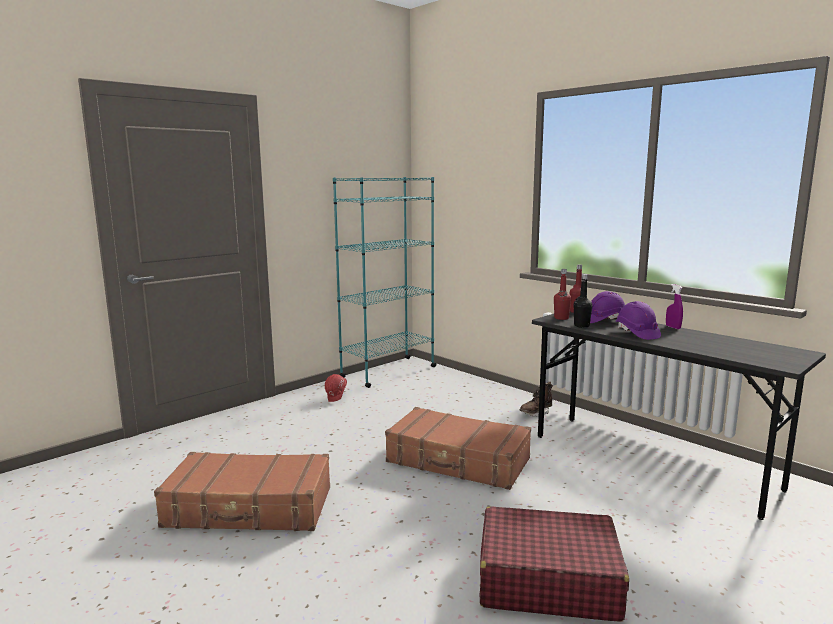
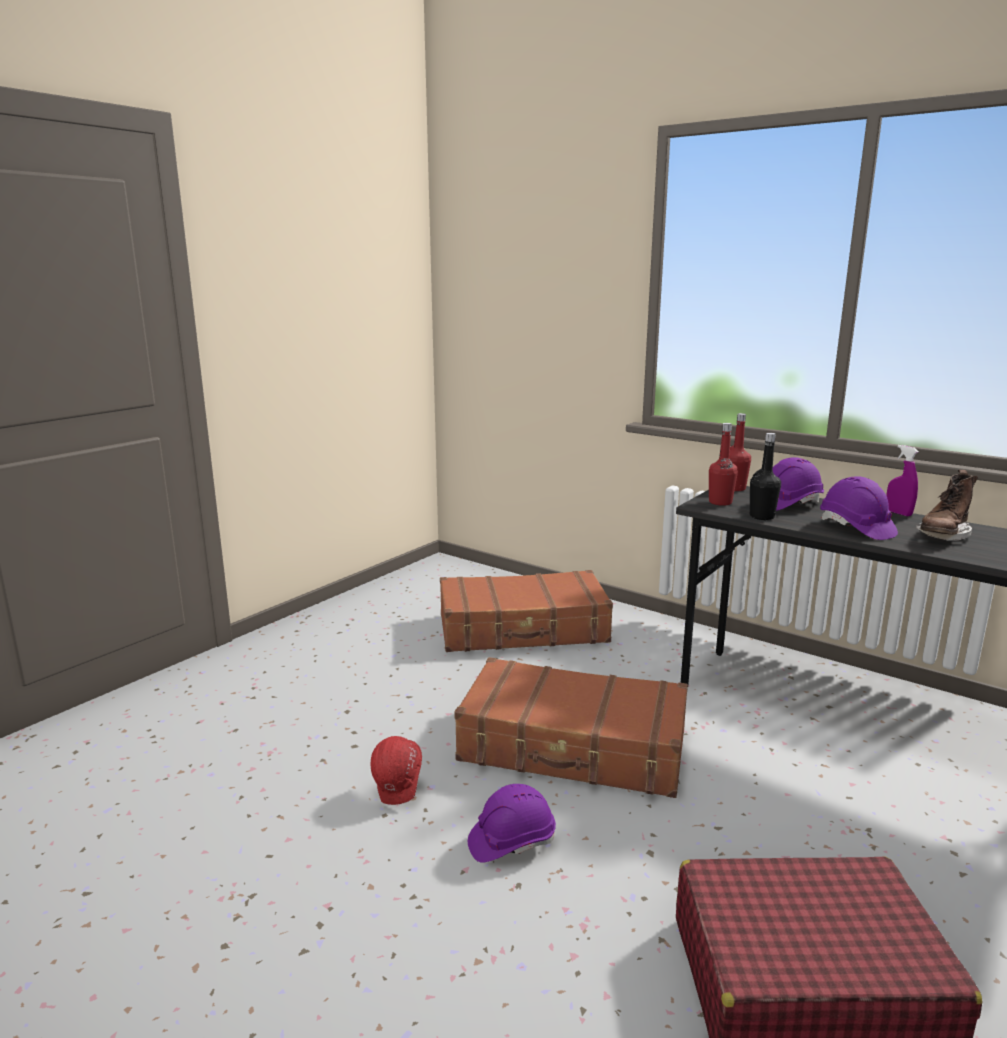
camera: 10 degrees left, 5 degrees up
(249, 508) = (236, 888): brown suitcase -> brown suitcase (523, 629)
(337, 399) = (339, 640): red hard hat -> red hard hat (399, 792)
(388, 372) = (409, 584): turquoise bookcase -> none
(404, 501) = (511, 841): none -> purple hard hat
(536, 413) = (661, 644): brown boot -> brown boot (943, 535)

